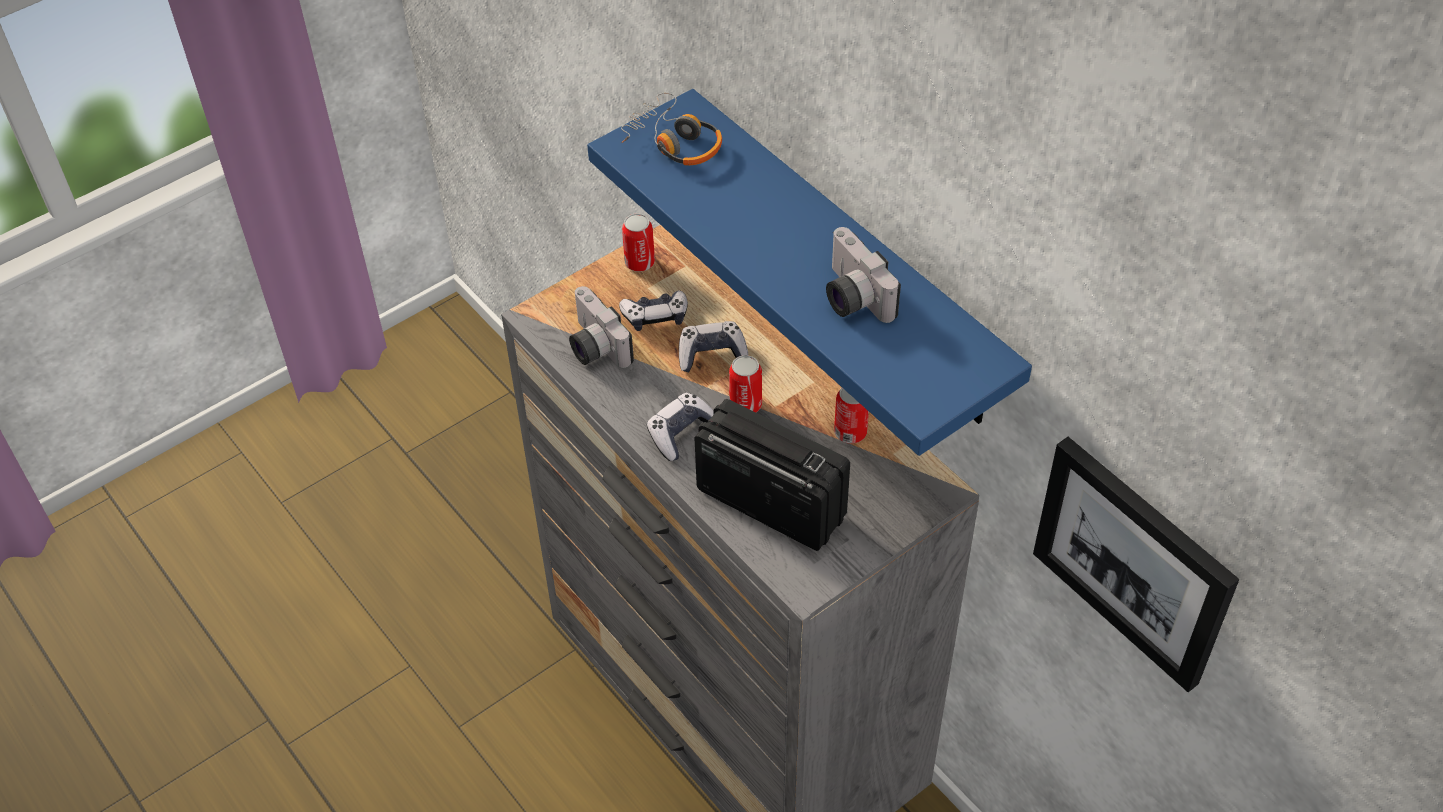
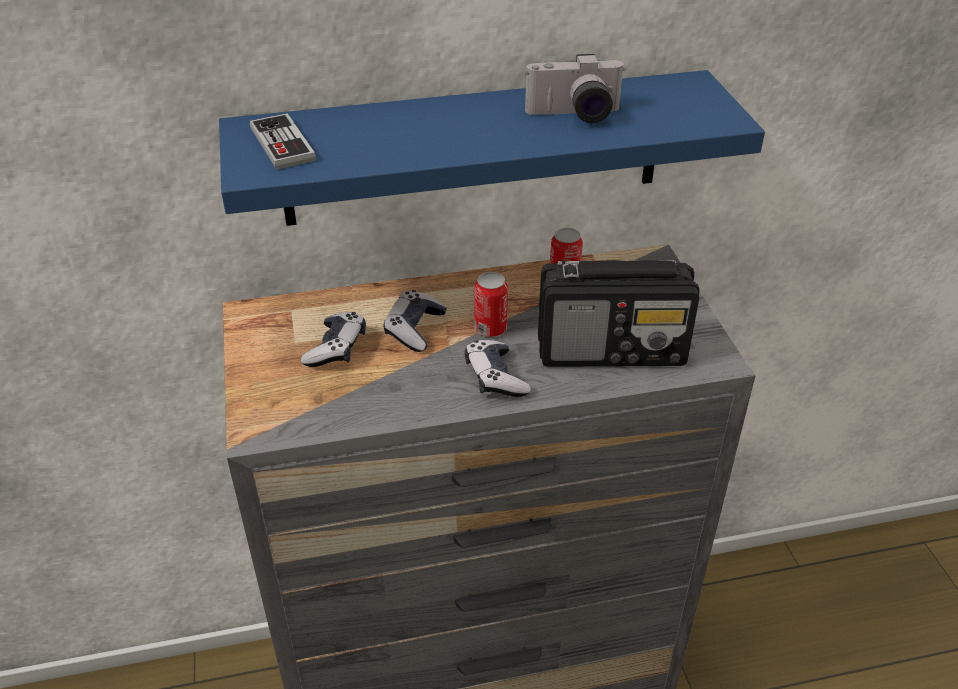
camera: 65 degrees left, 10 degrees down
(593, 346) = (337, 402): camera -> none
(639, 262) = (258, 336): can -> none
(674, 142) = (282, 144): headphones -> game controller
(769, 502) = (612, 350): radio -> radio turned 150 degrees counterclockwise
(1134, 561) = (814, 169): picture -> none

